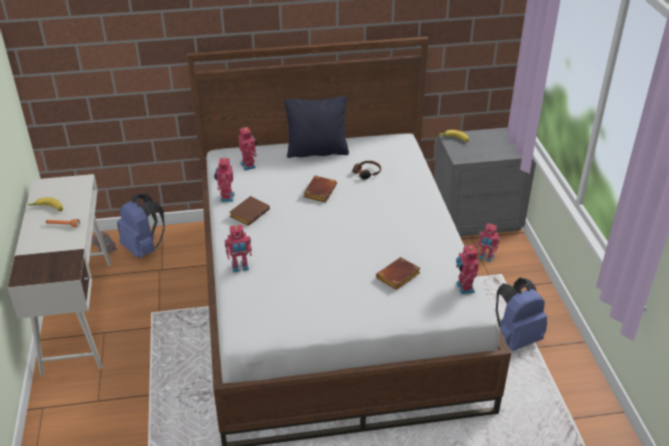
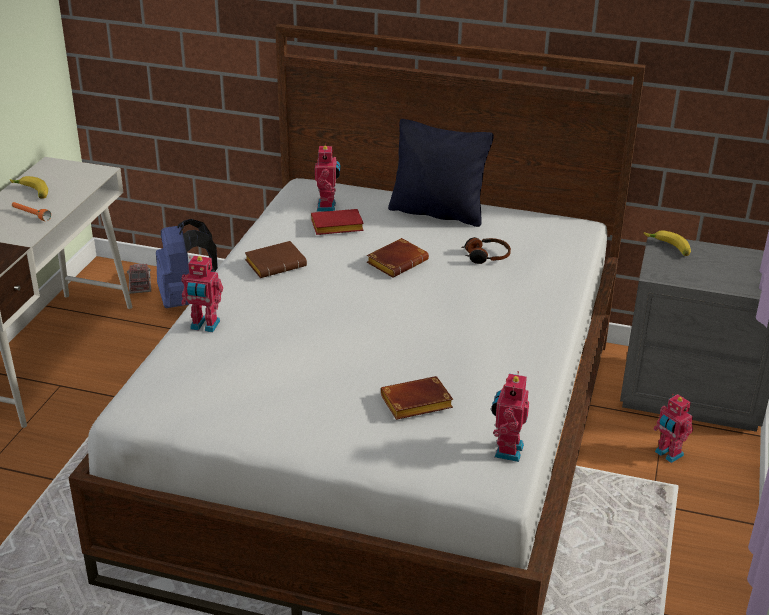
camera: 25 degrees right, 5 degrees down
(226, 197) = (263, 237): toy robot -> none
(265, 178) = (335, 227): none -> red book
(515, 338) = (635, 588): blue backpack -> none

